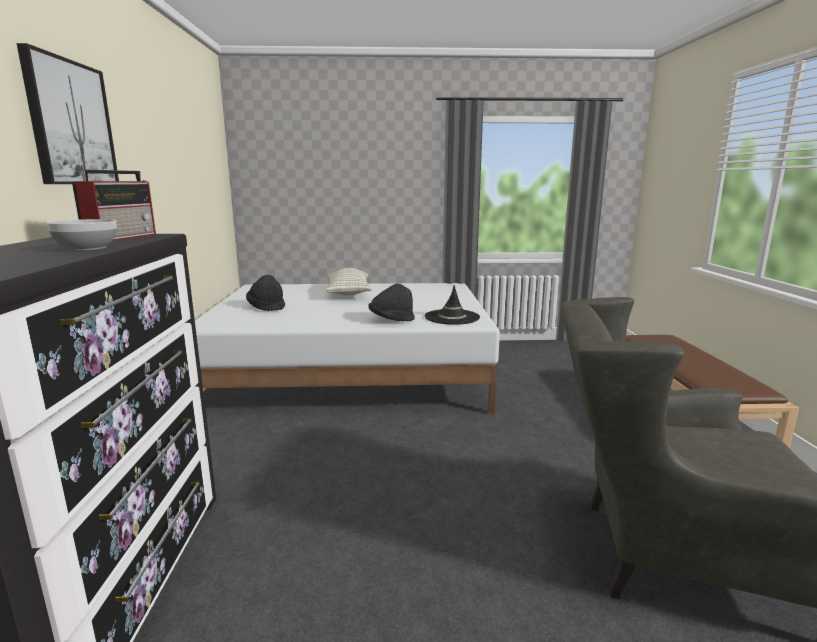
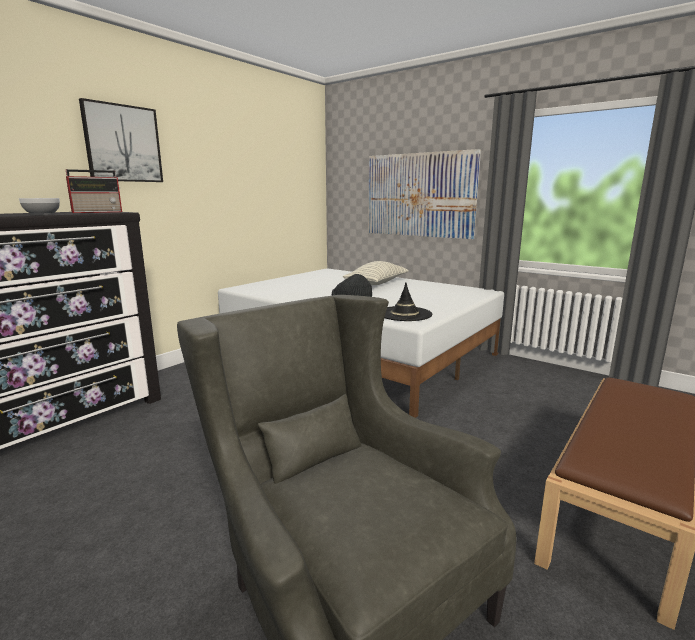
camera: 40 degrees right, 0 degrees up
(267, 307) = (298, 284): black hat -> none
(365, 193) = (419, 195): none -> picture

